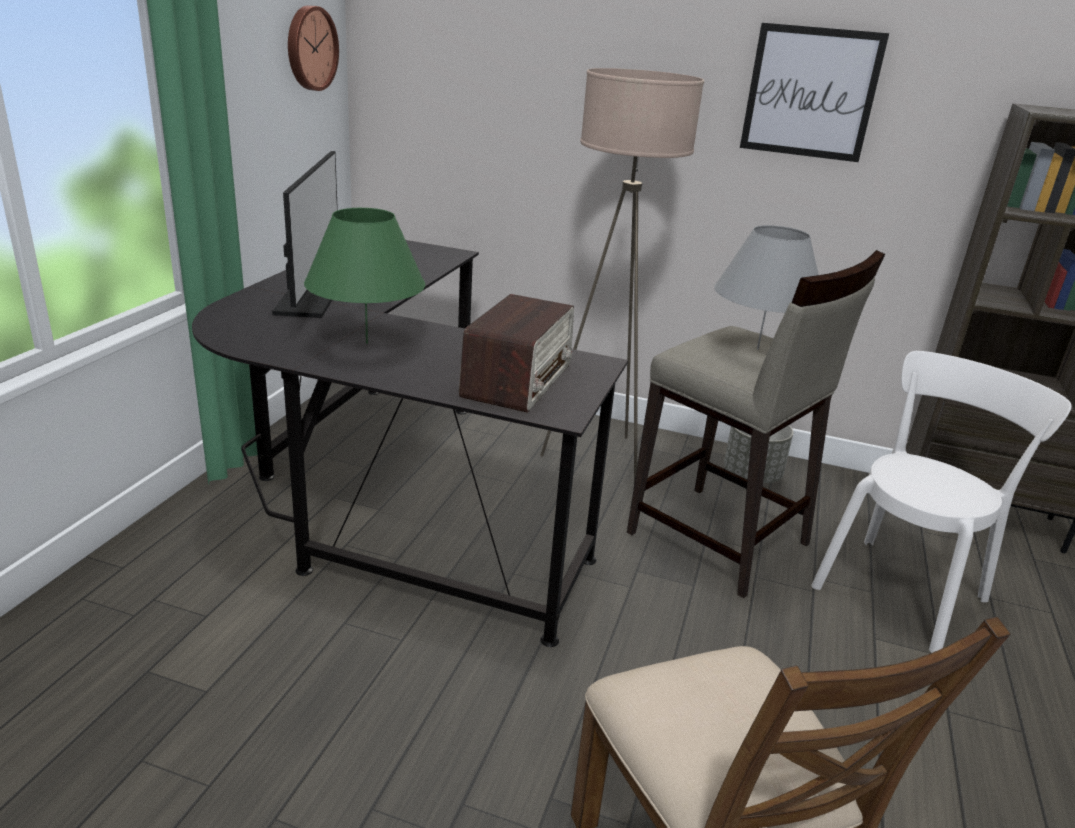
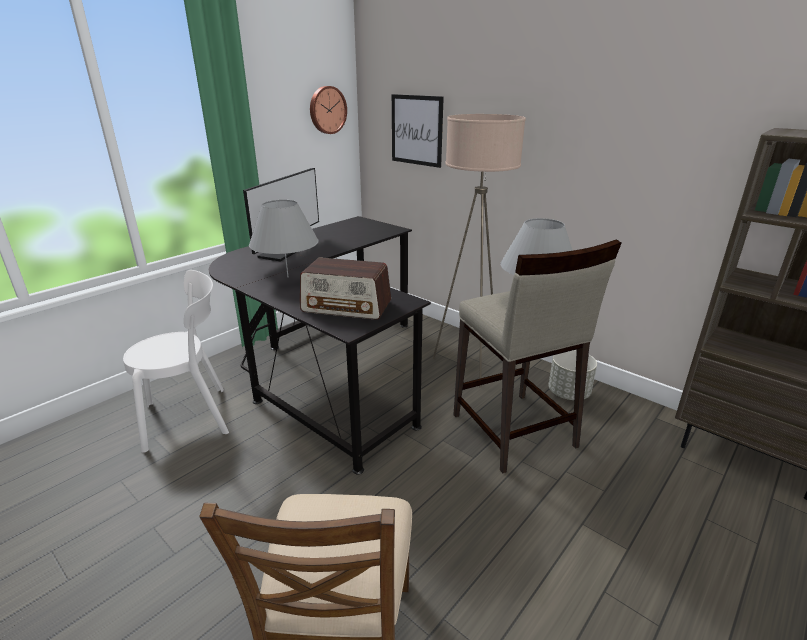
camera: 25 degrees right, 0 degrees up
(366, 343) = (287, 277): green table lamp -> grey table lamp
(518, 380) = (347, 306): radio -> radio turned 60 degrees clockwise
(810, 93) = (618, 125): picture -> picture (416, 130)
(903, 589) = (632, 495): white chair -> white chair (192, 416)

